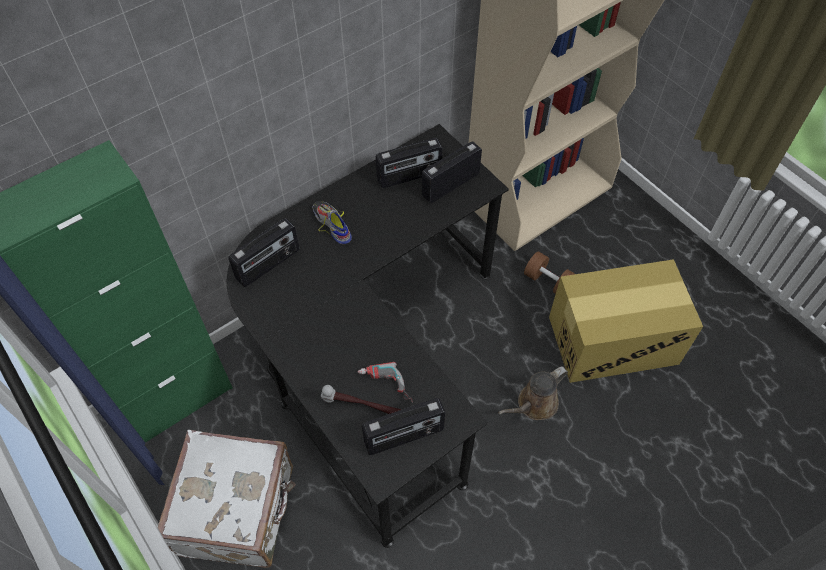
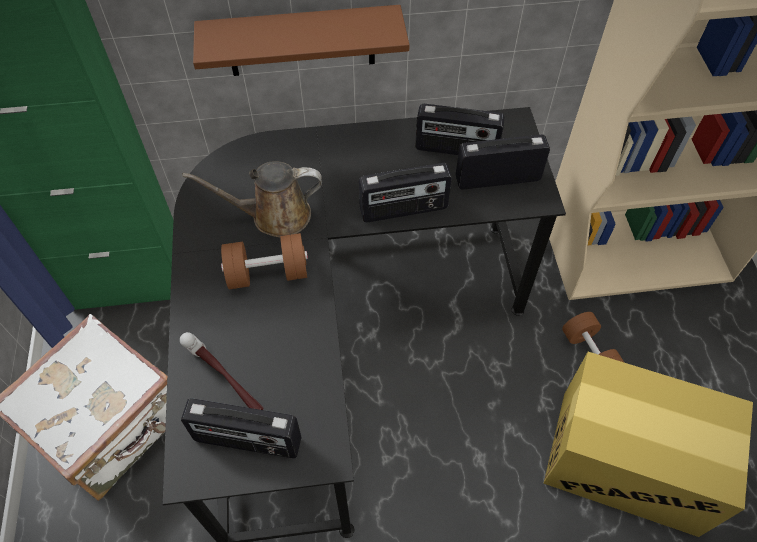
camera: 30 degrees right, 0 degrees up
(268, 265) = (241, 177): radio -> radio (404, 210)
(278, 144) = (301, 41): none -> brown shelf
(332, 224) = (336, 164): shoe -> none
(338, 323) = (267, 273): none -> brown dumbbell
(384, 387) = (266, 371): power drill -> none
(534, 404) = (485, 486): brown watering can -> brown watering can (274, 215)

